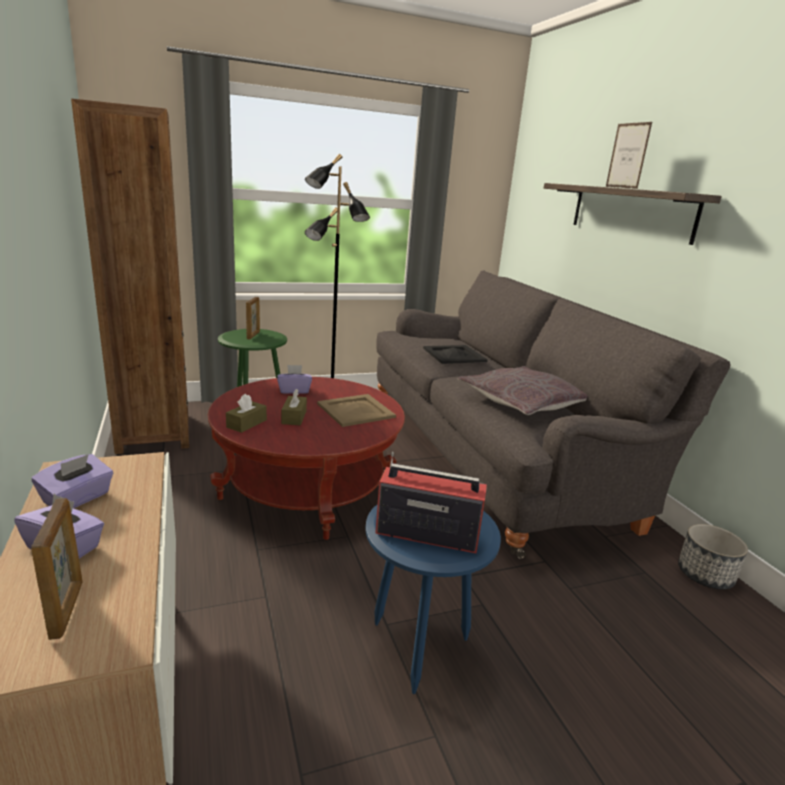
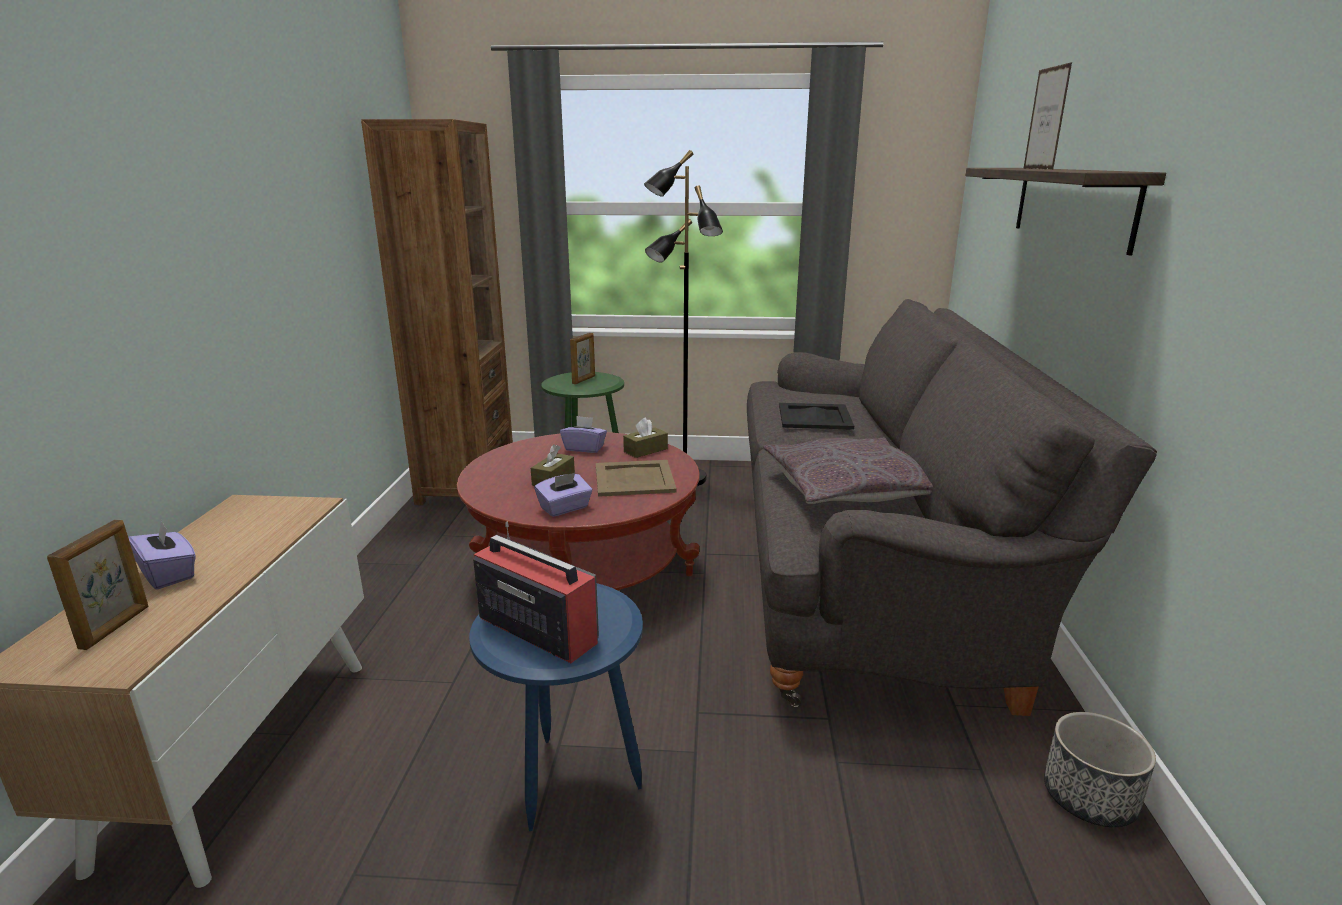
camera: 25 degrees right, 0 degrees up
(77, 499) = (223, 532): purple tissue box -> purple tissue box (565, 508)
(246, 423) = (495, 481): brown tissue box -> brown tissue box (645, 450)

